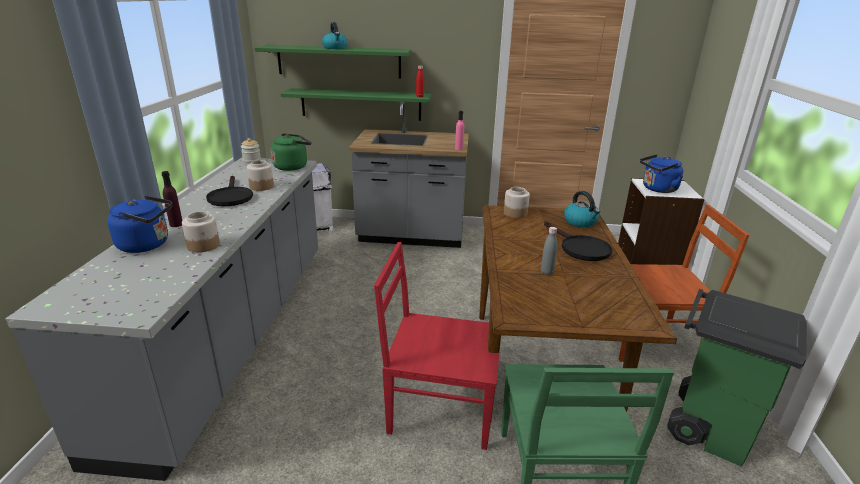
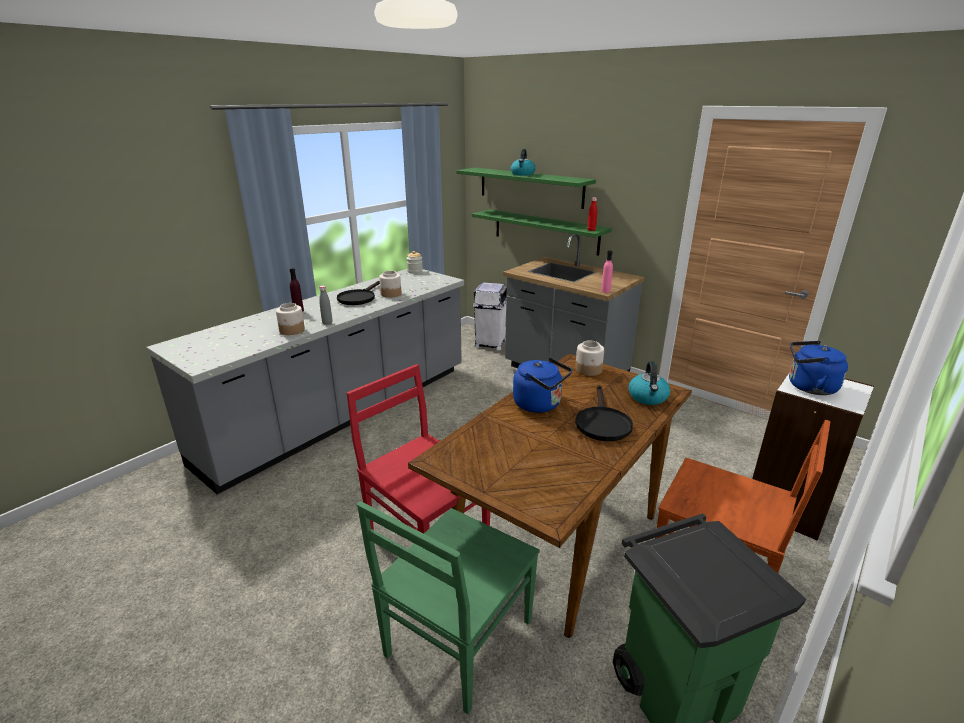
camera: 35 degrees right, 0 degrees up
(147, 245) = (264, 321): blue kettle -> blue kettle (540, 405)
(292, 166) = (437, 281): green kettle -> none
(547, 272) = (529, 433): grey bottle -> grey bottle (327, 323)

